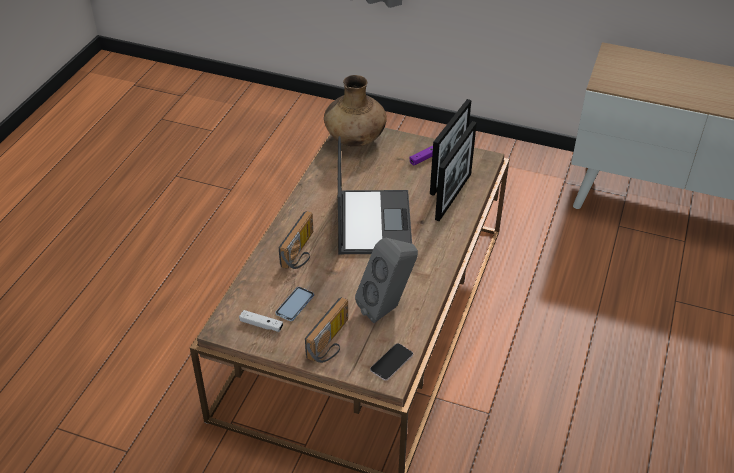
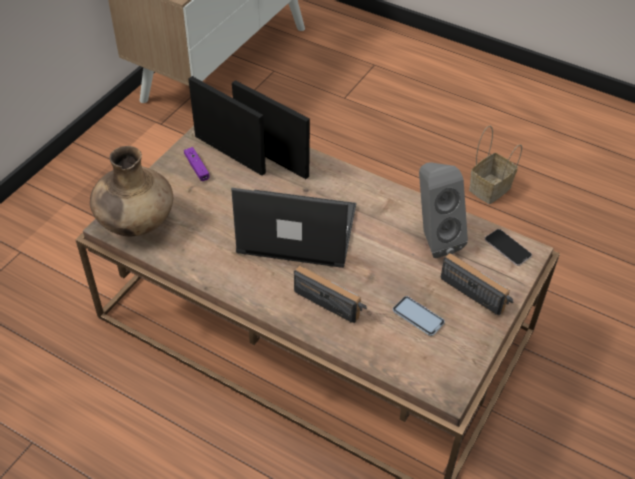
camera: 80 degrees left, 5 degrees up
(261, 325) = (446, 351): white game controller -> none
(592, 440) = (489, 190): none -> basket

